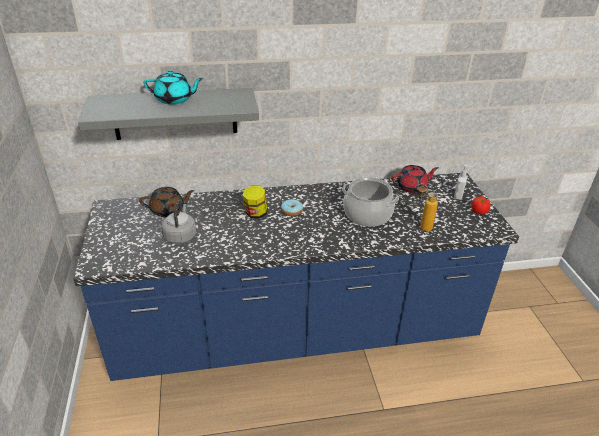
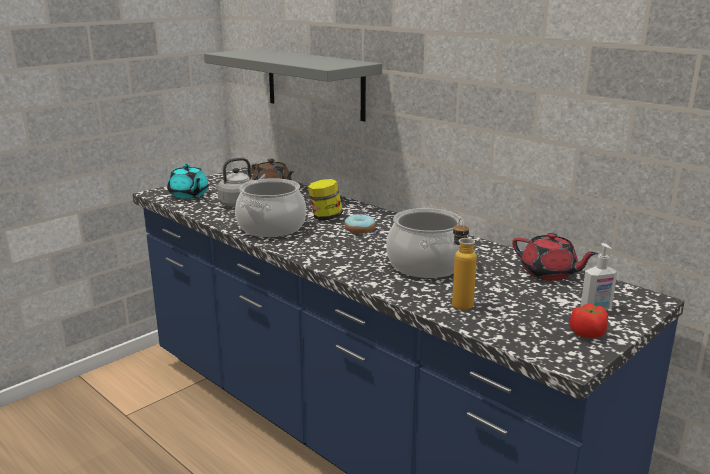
camera: 55 degrees right, 15 degrees down
(174, 99) = (297, 57): turquoise teapot -> turquoise teapot (189, 195)
(246, 241) = (271, 227): none -> cooking pot

